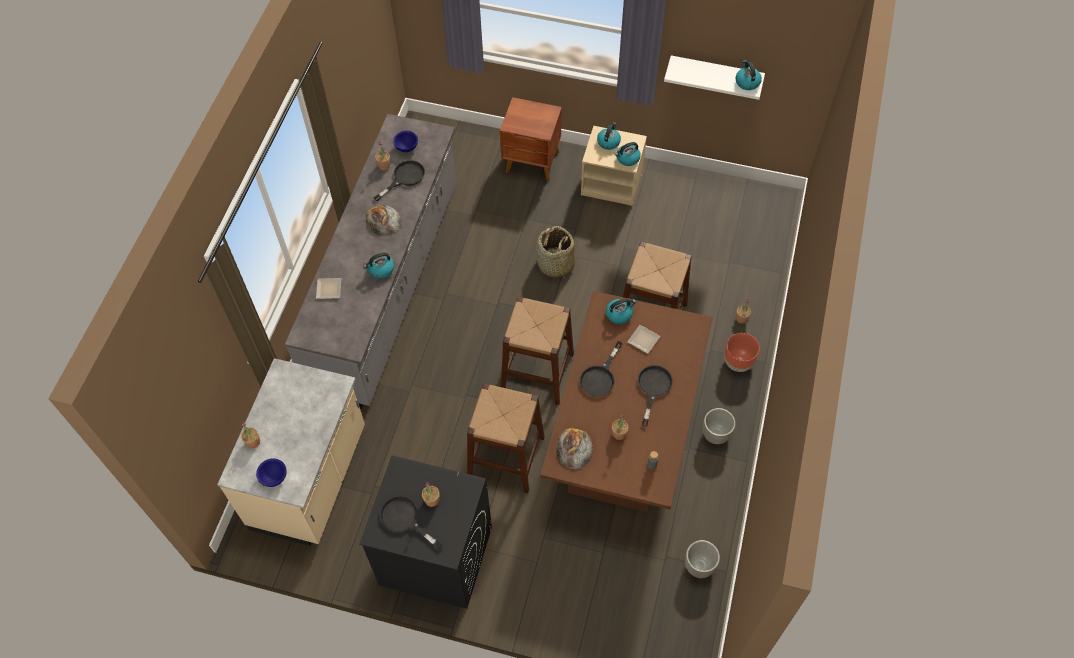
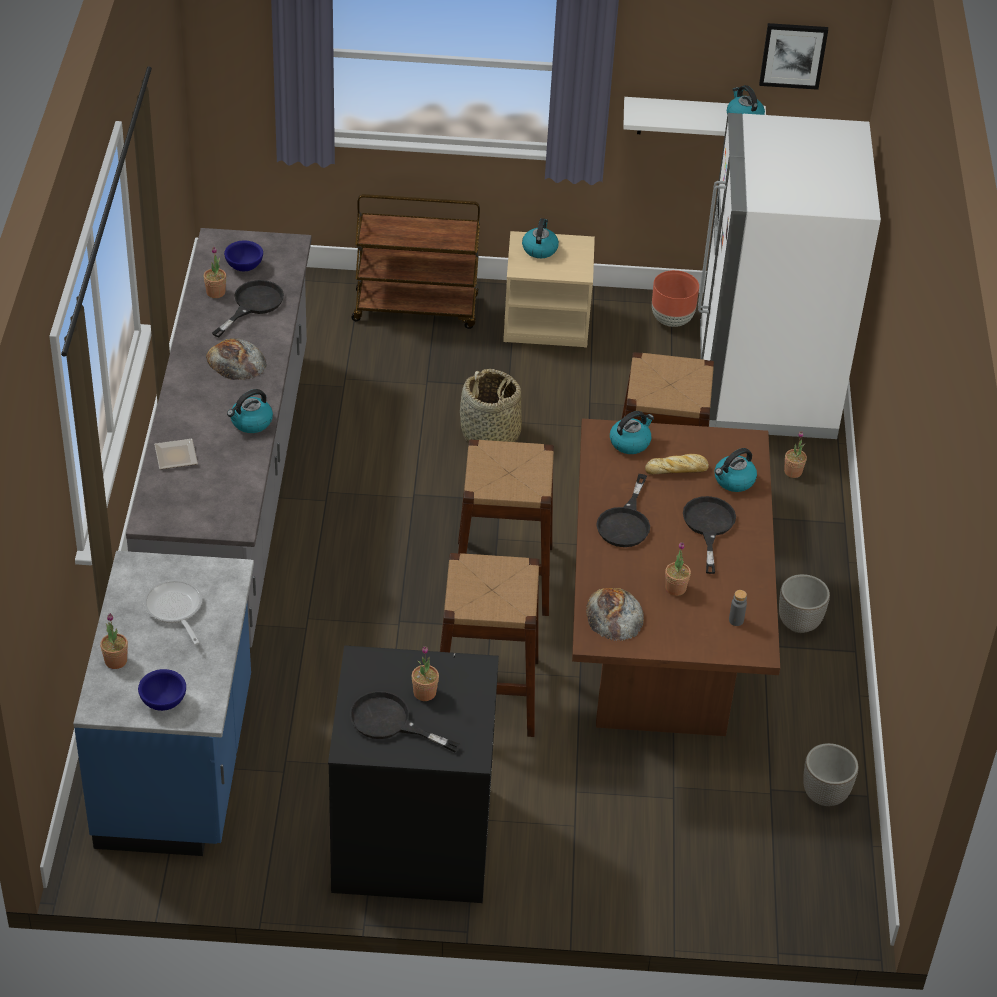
camera: 15 degrees left, 15 degrees down
(298, 409) = (175, 610): none -> frying pan
(311, 479) = (178, 765): beige counter -> blue counter
(532, 163) = (416, 309): brown nightstand -> brown cart
(627, 159) = (574, 267): kettle -> kettle (733, 481)
(644, 340) = (677, 469): plate -> bread
(738, 363) = (804, 528): brown planter -> brown planter (672, 320)
(741, 248) = (765, 384): none -> white fridge
(786, 45) = (793, 55): none -> picture

